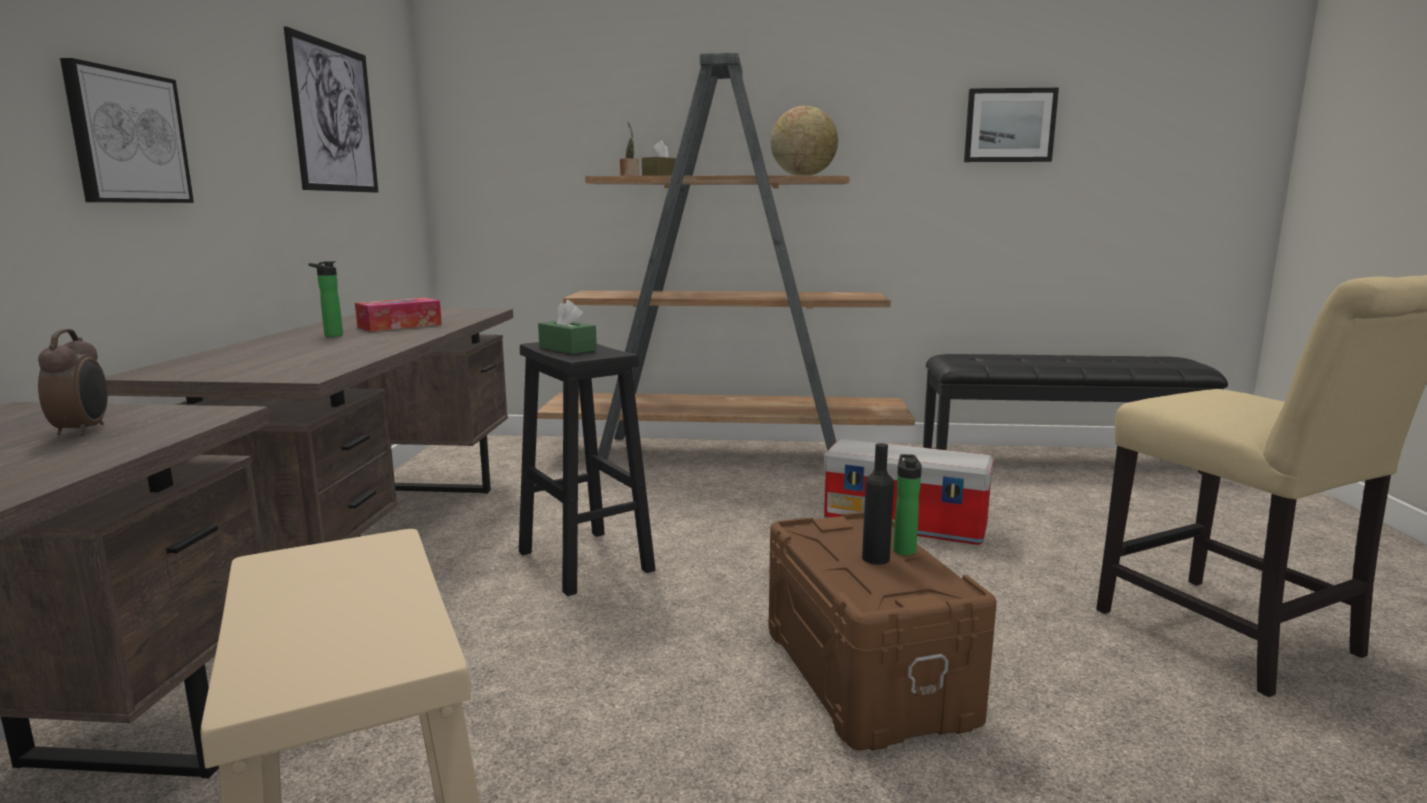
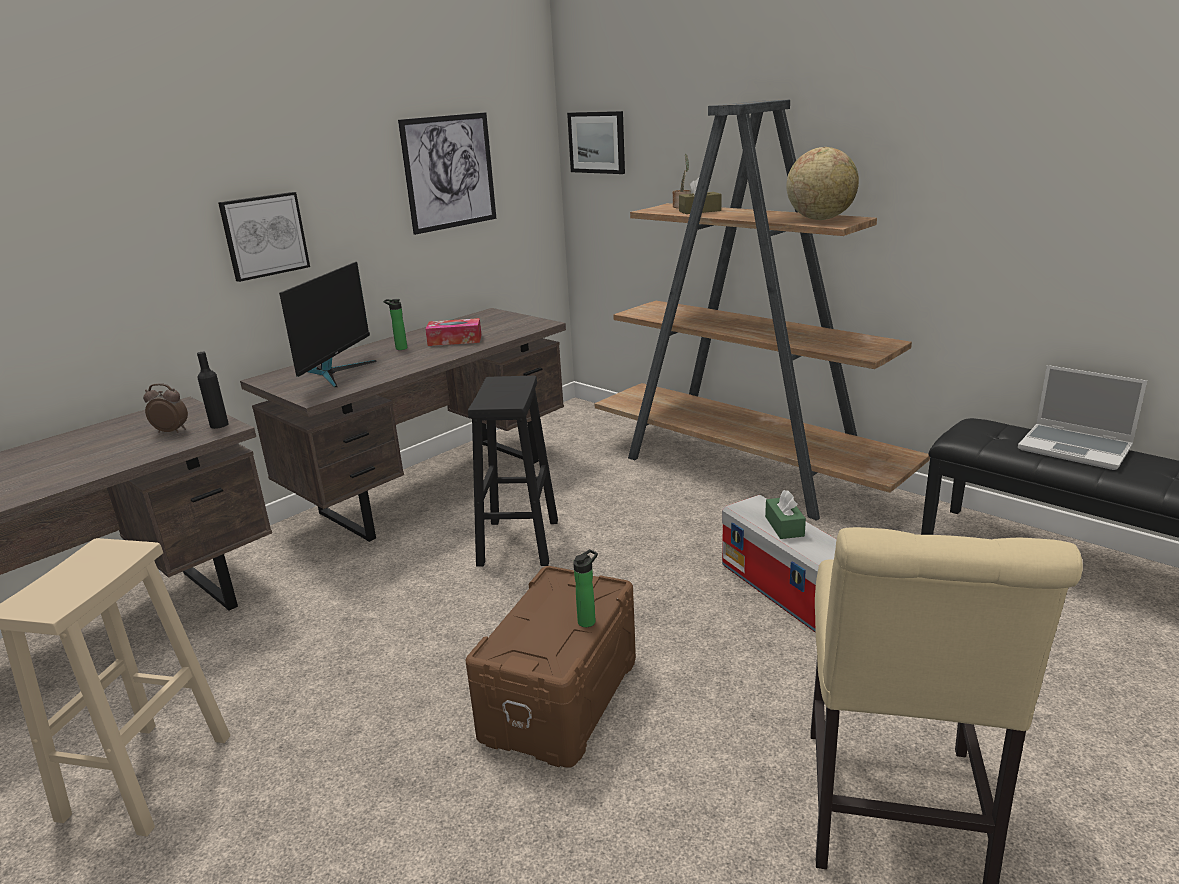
camera: 40 degrees right, 10 degrees up
(84, 431) = (172, 431): alarm clock -> alarm clock turned 105 degrees counterclockwise
(278, 357) = (336, 372): none -> monitor
(567, 348) = (499, 390): green tissue box -> green tissue box (784, 526)
(875, 558) = (558, 620): black bottle -> black bottle (219, 425)
(1009, 125) = (1094, 161): picture -> picture (597, 142)
(1037, 357) = (1076, 448): none -> laptop

